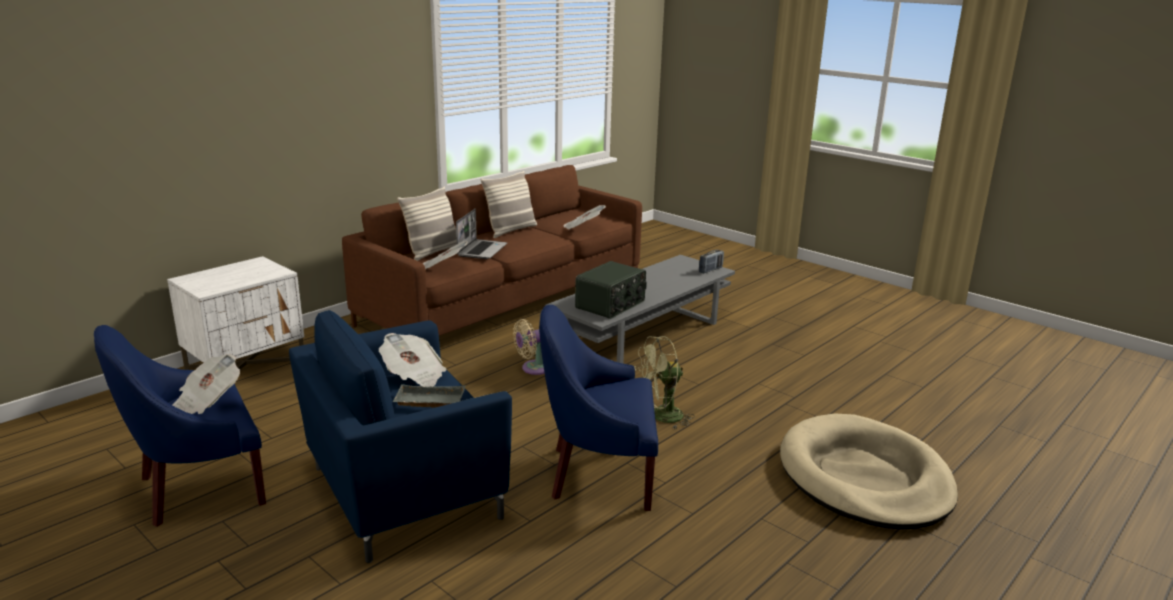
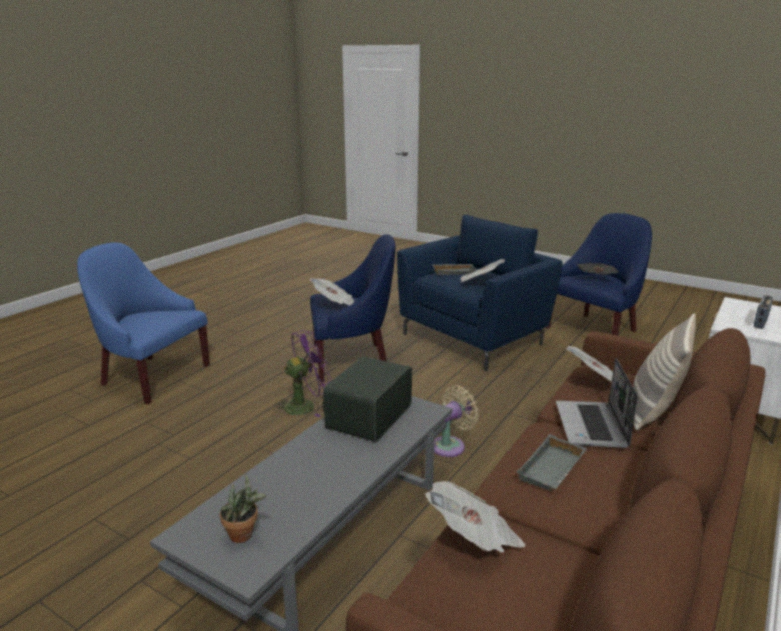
camera: 170 degrees right, 0 degrees up
(511, 230) = (611, 499): pillow -> none
(527, 239) = (553, 470): none -> grey tray
(623, 394) = (335, 304): none -> newspaper
(660, 417) = (305, 405): green fan -> purple fan
(687, 267) = (244, 535): none -> potted plant
(710, 270) = (200, 533): radio -> radio (760, 322)
(864, 478) = (151, 376): beige dog bed -> blue armchair

